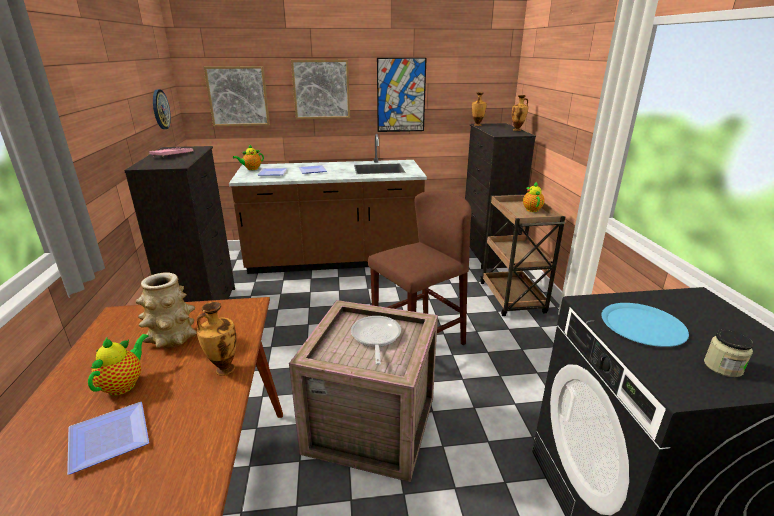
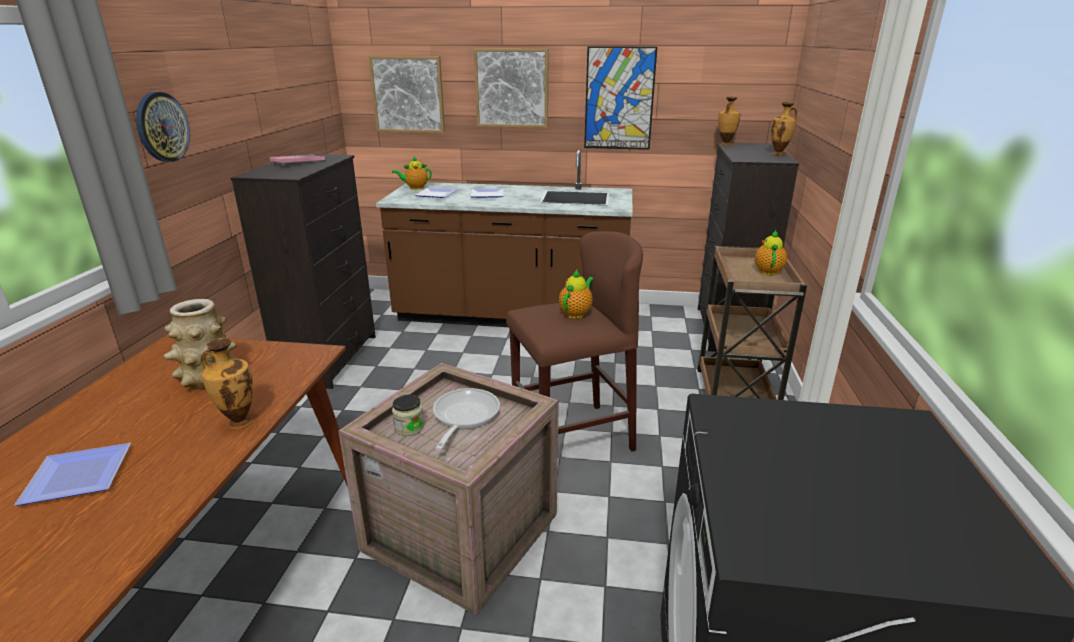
camera: 15 degrees right, 0 degrees up
(124, 384) = (130, 421): teapot -> teapot (576, 313)
(160, 109) = (305, 108): wall clock -> wall clock (162, 127)
(642, 325) = (775, 451): blue plate -> none
(723, 367) = (857, 531): jar -> jar (409, 427)

